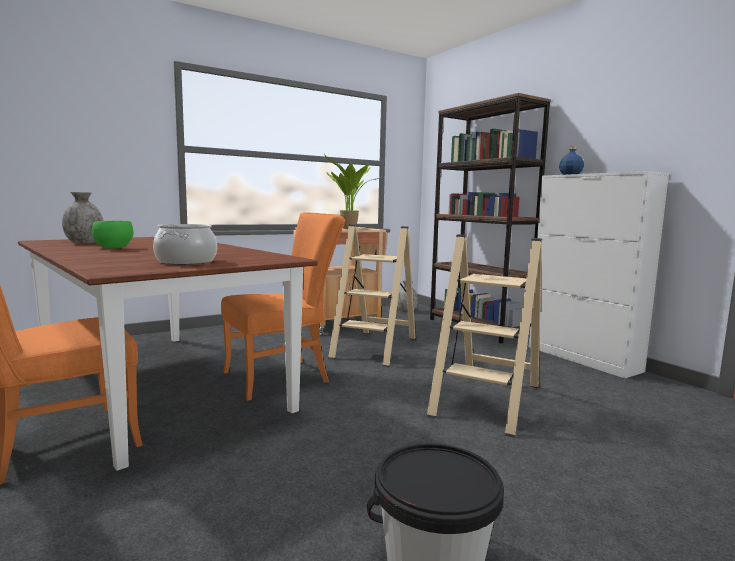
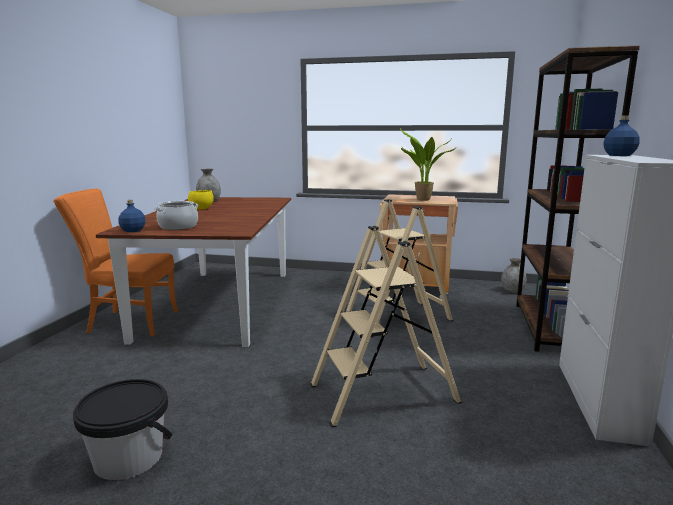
camera: 45 degrees right, 5 degrees up
(112, 248) = (201, 209): green bowl -> yellow bowl
(138, 269) = (133, 230): none -> blue bottle
(283, 376) = (288, 320): orange chair -> none

